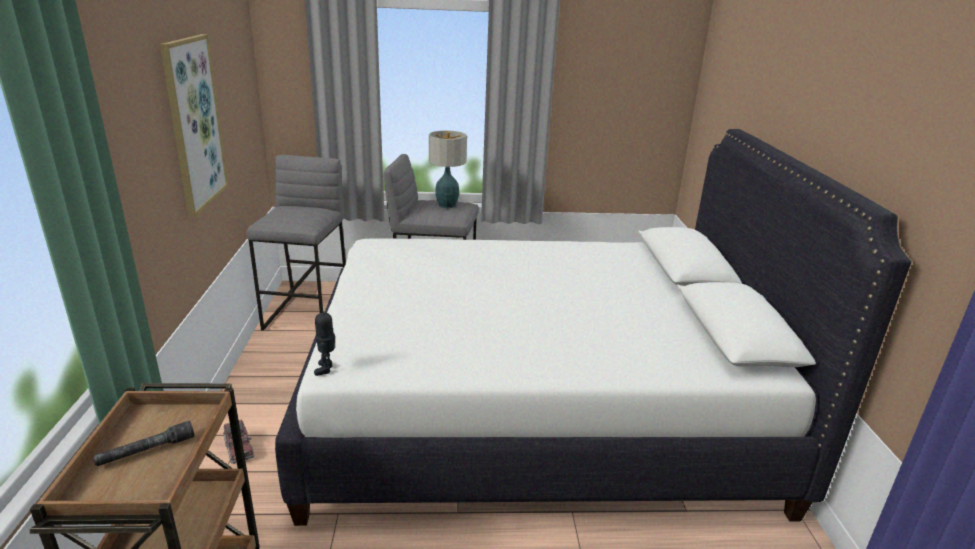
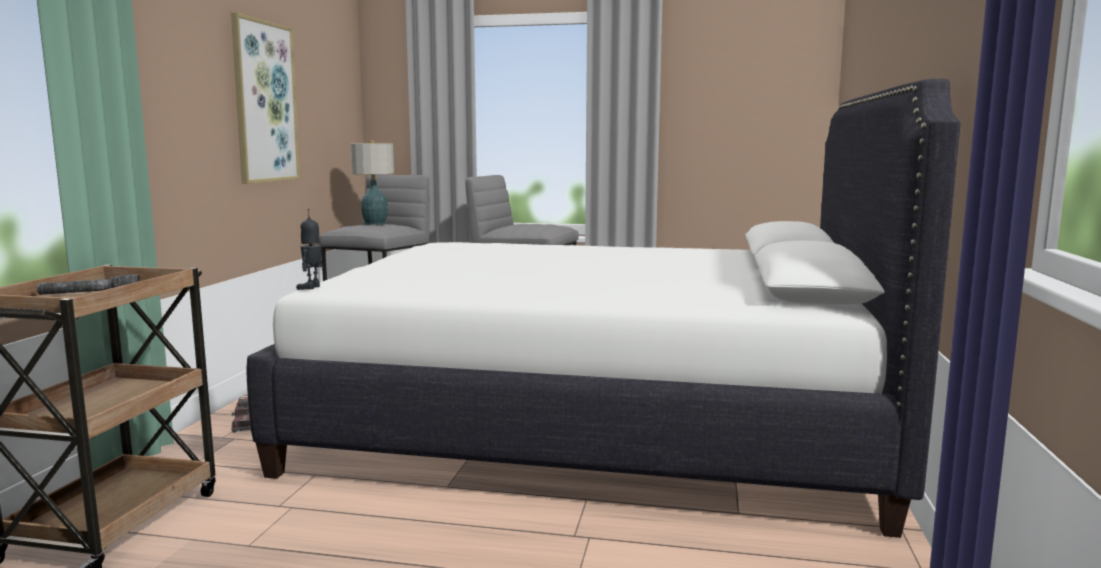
camera: 15 degrees right, 15 degrees down
(447, 205) = (537, 224): table lamp -> table lamp (374, 224)

